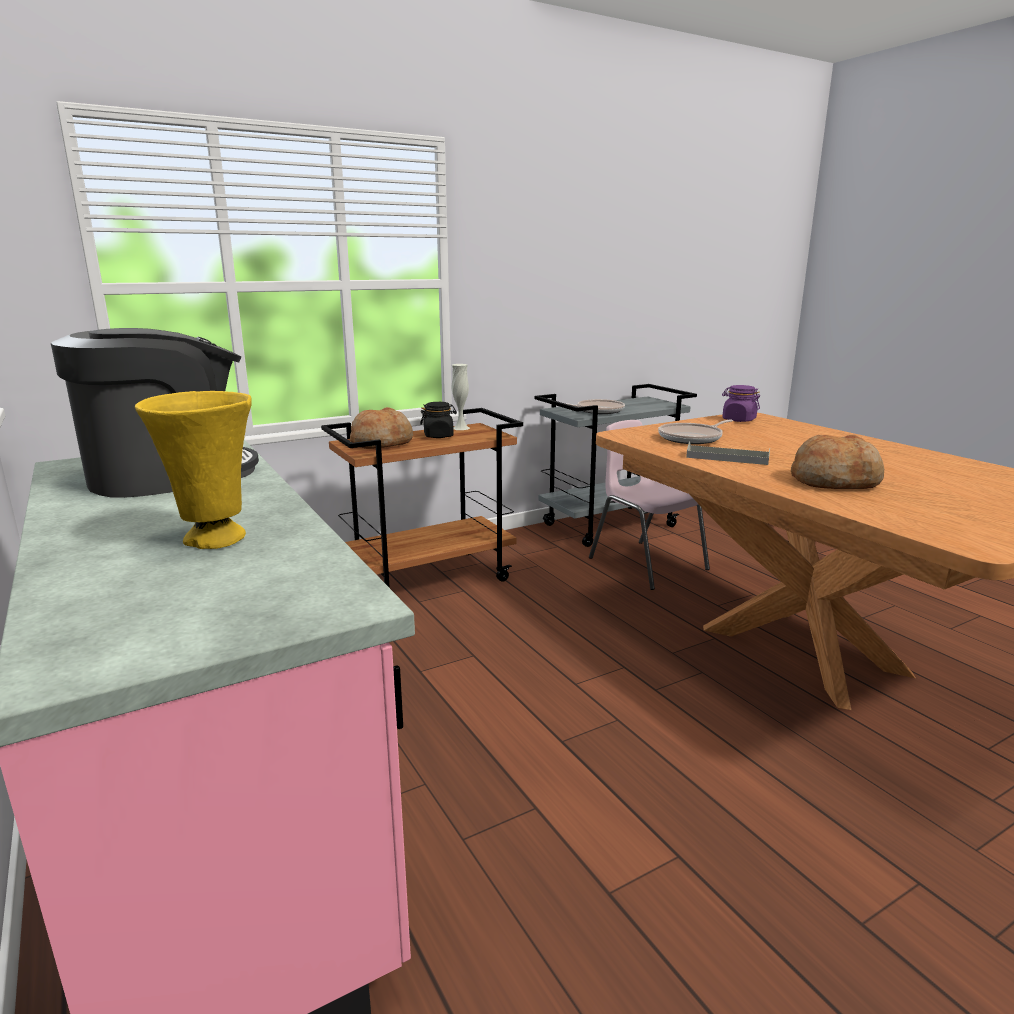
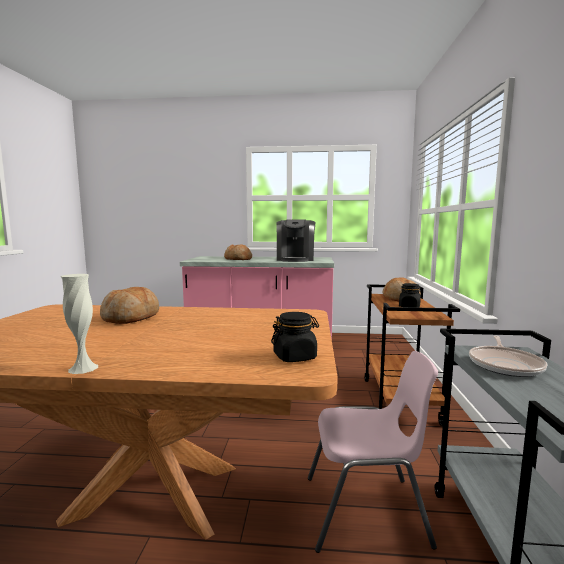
camera: 125 degrees right, 10 degrees down
(215, 540) = (238, 259): yellow vase -> bread
(461, 428) = (432, 313): white vase -> white vase (83, 368)
(692, 438) = (265, 322): frying pan -> none
(727, 458) = (212, 315): grey tray -> none
(738, 420) = (295, 357): purple jar -> black jar

